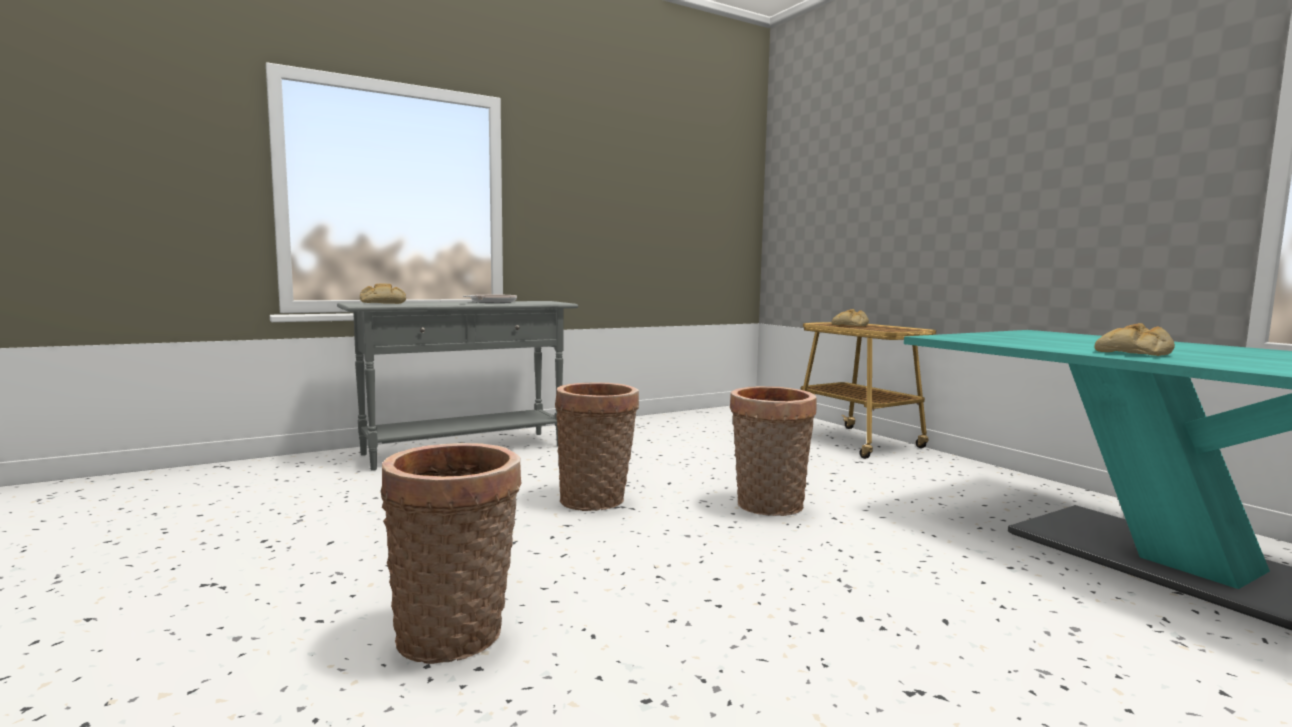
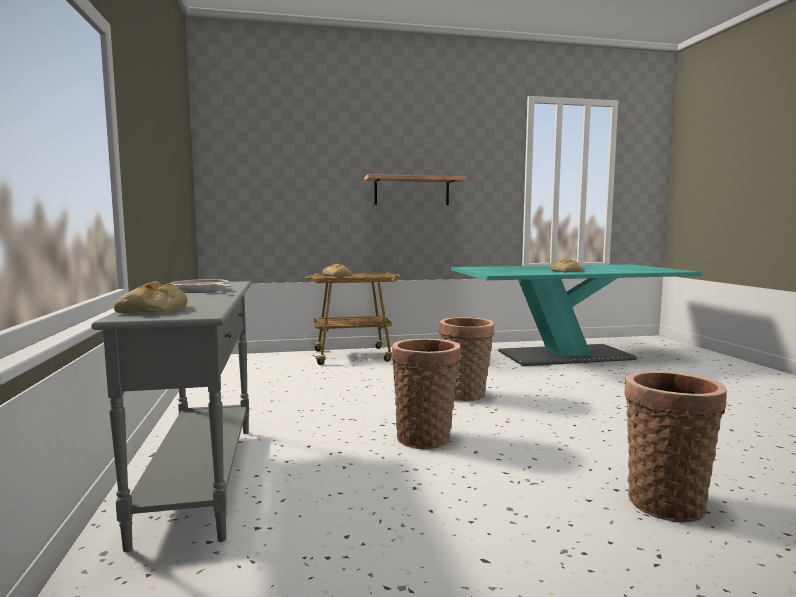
camera: 70 degrees left, 0 degrees up
(997, 195) = (412, 191): none -> shelf

